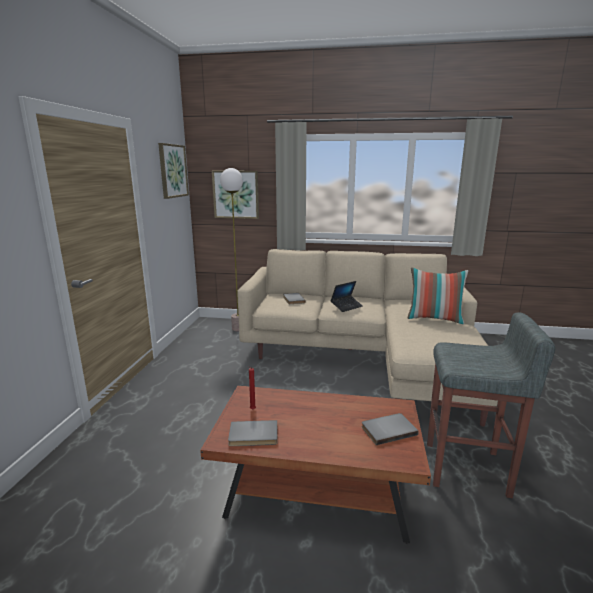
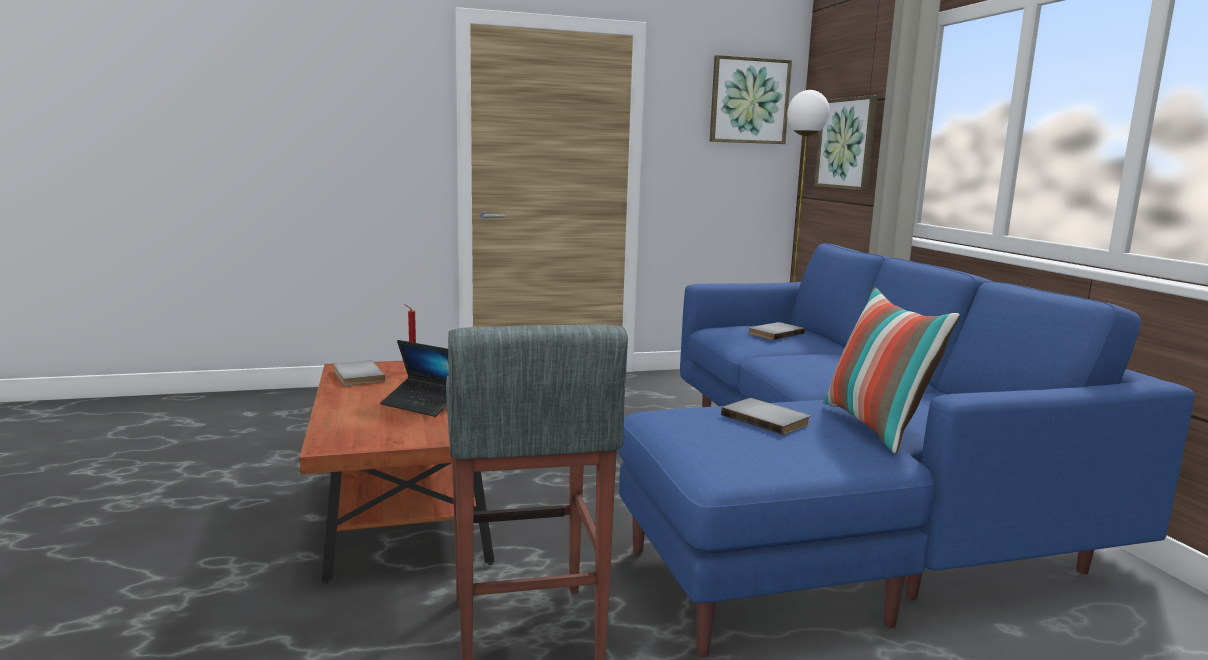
camera: 65 degrees right, 5 degrees down
(346, 306) = (808, 362): laptop -> laptop (422, 404)
(365, 358) = (837, 501): beige sofa -> blue sofa
(387, 429) = (400, 430): grey book -> grey book (767, 419)

